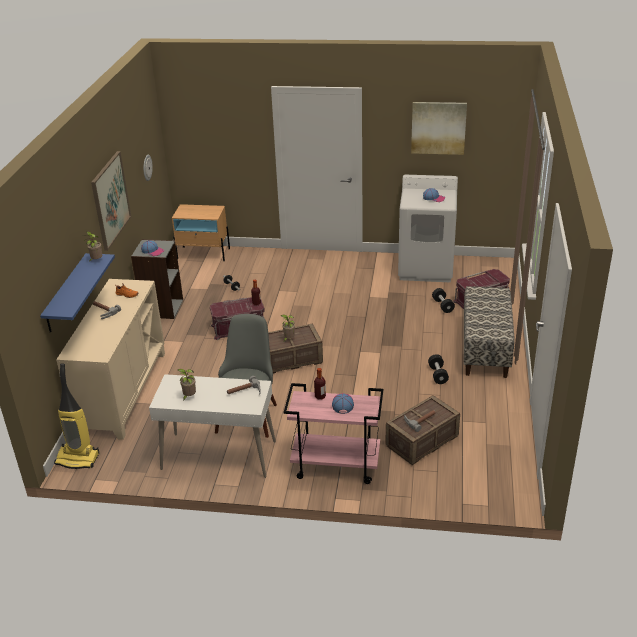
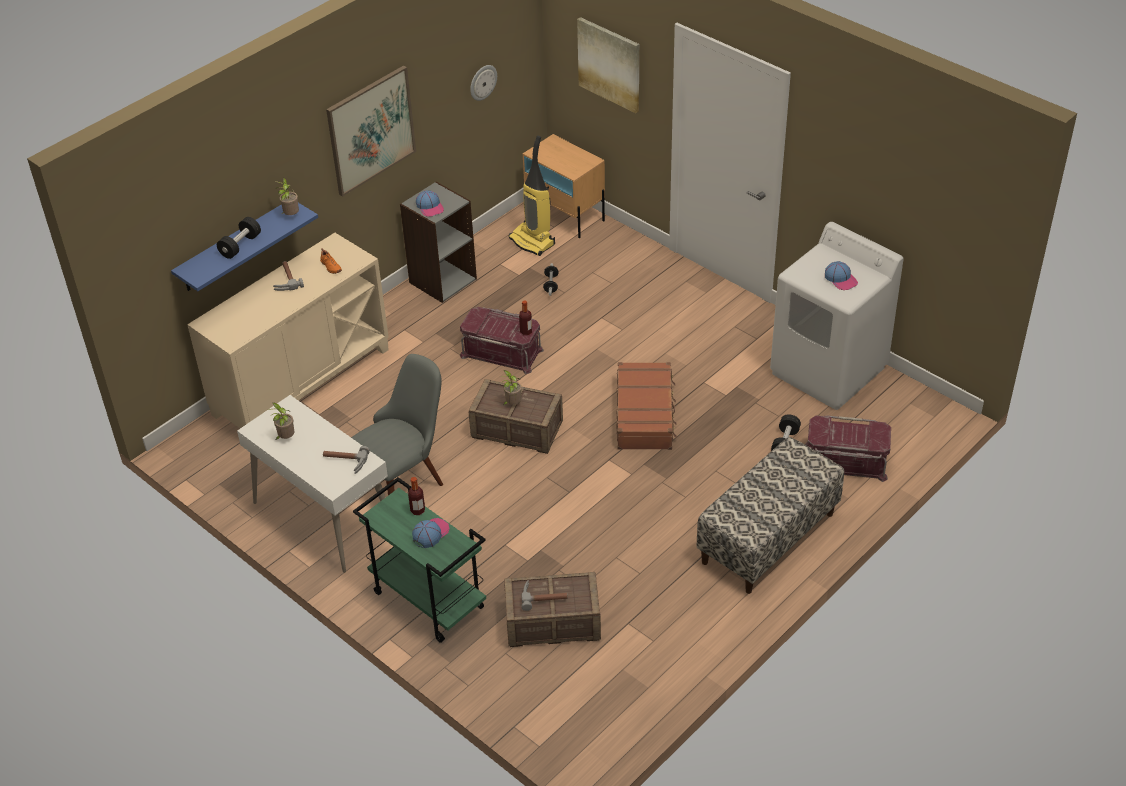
camera: 35 degrees right, 10 degrees up
(78, 458) = (191, 445): vacuum cleaner -> vacuum cleaner (533, 241)
(335, 466) = (427, 600): pink cart -> green cart
(355, 323) = (645, 414): none -> brown suitcase
(438, 128) = (886, 174): picture -> picture (609, 64)
(438, 375) = (667, 543): black dumbbell -> black dumbbell (240, 246)

